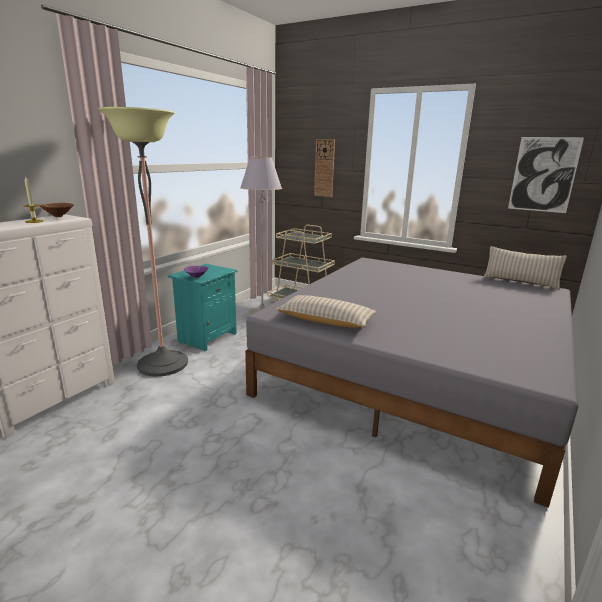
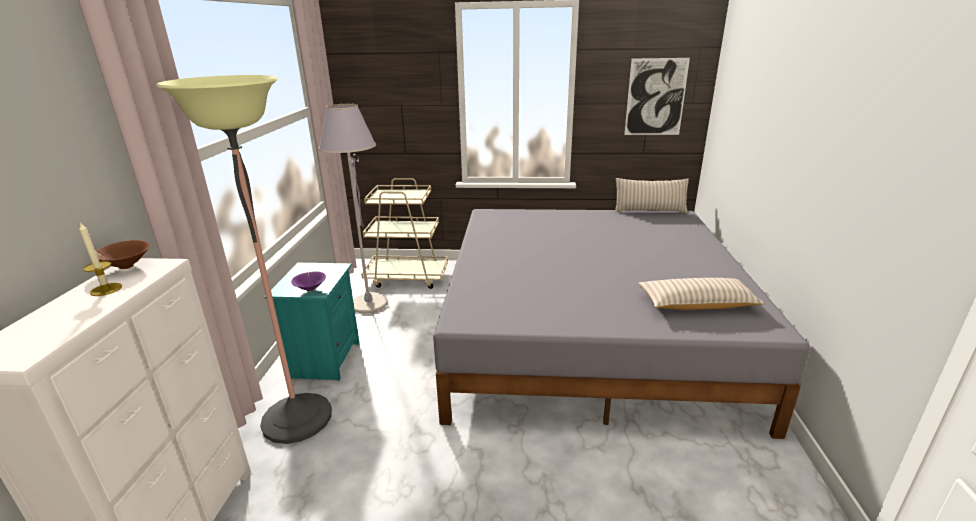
camera: 25 degrees left, 5 degrees up
(324, 168) = (403, 104): wall clock -> none
(325, 320) = (527, 314): beige pillow -> beige pillow (696, 304)

